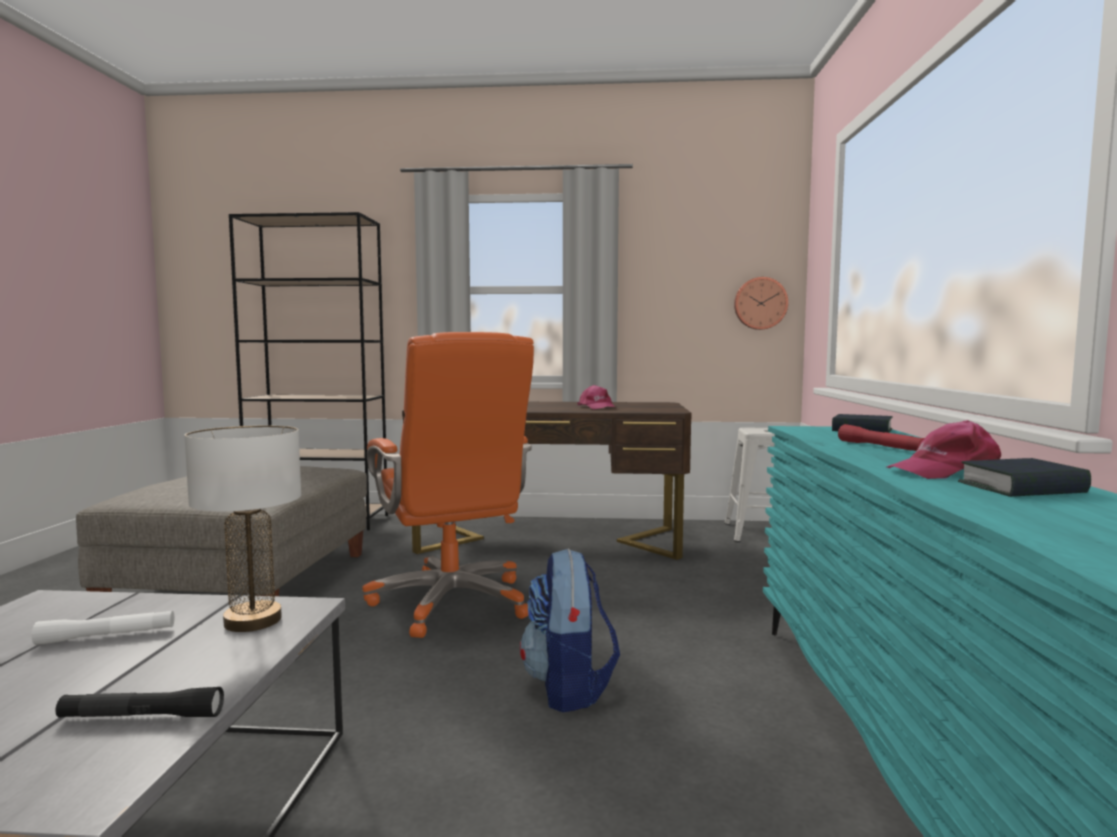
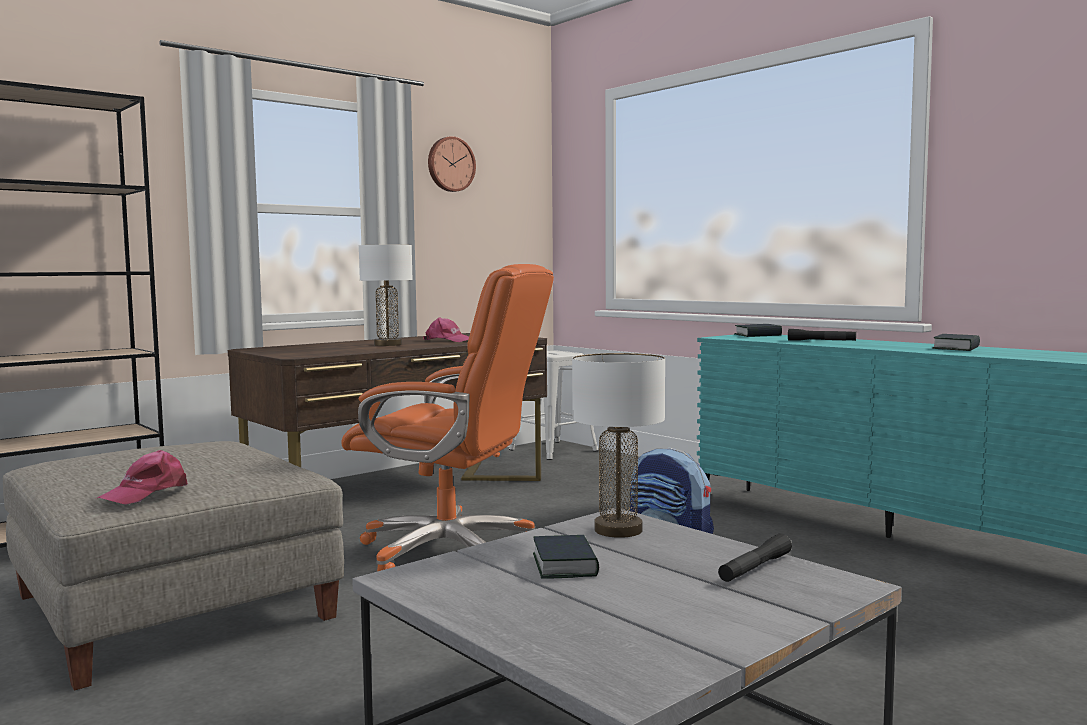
camera: 45 degrees left, 0 degrees up
(107, 636) = (565, 565): white flashlight -> book
(534, 406) = (387, 344): none -> table lamp
(760, 303) = (521, 233): wall clock -> wall clock (450, 164)
(881, 447) = (821, 341): red flashlight -> black flashlight
(945, 471) = (903, 346): pink cap -> pink cap (146, 493)

